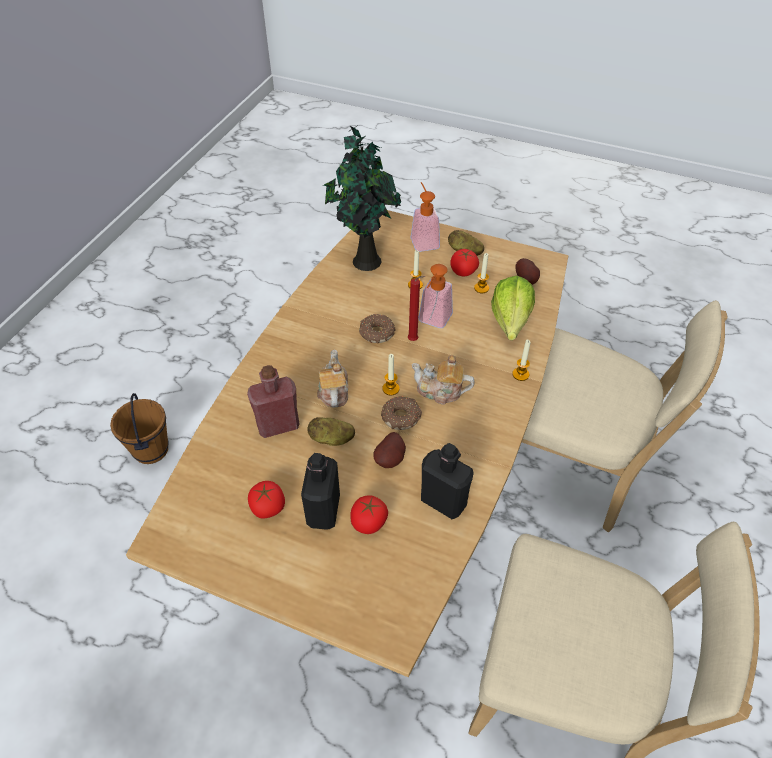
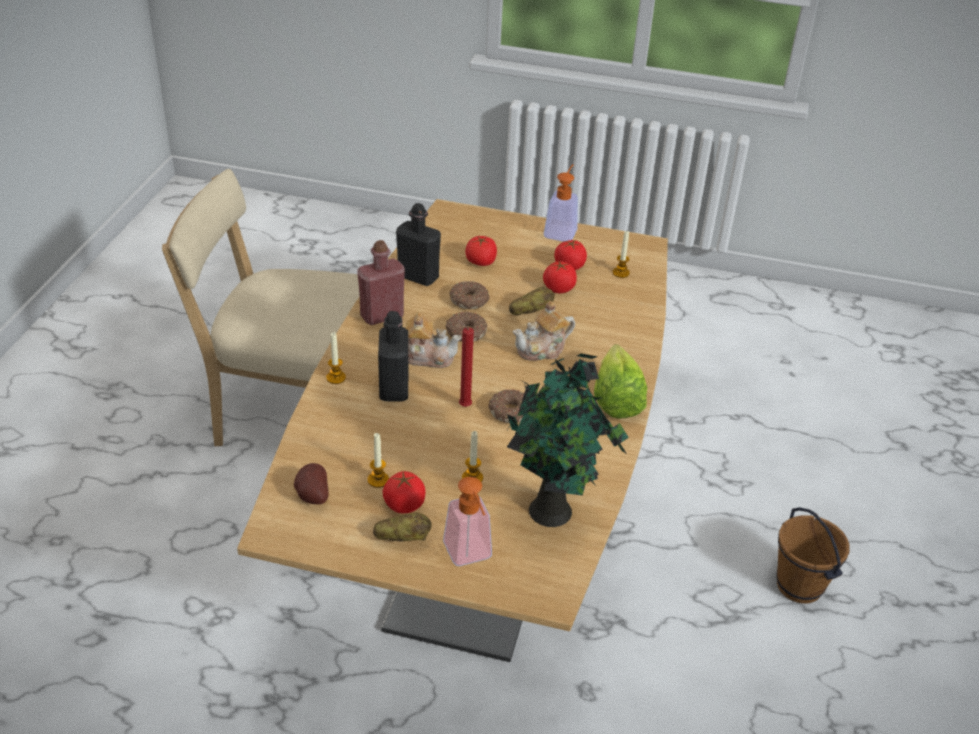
camera: 170 degrees right, 10 degrees down
(278, 425) = (587, 319): red bottle -> red bottle (382, 315)
(292, 471) = (559, 288): none -> tomato
(323, 510) = (521, 266): black bottle -> black bottle (394, 389)
(333, 392) = (542, 350): teapot -> teapot turned 75 degrees clockwise
(390, 389) = (481, 356): candle -> candle (621, 273)
(391, 459) = (469, 301): potato -> donut
(432, 321) = (442, 430): soap dispenser -> soap dispenser (562, 230)
(508, 326) = (344, 430): lettuce -> lettuce (617, 395)
(575, 470) = (231, 609): beige chair -> none

